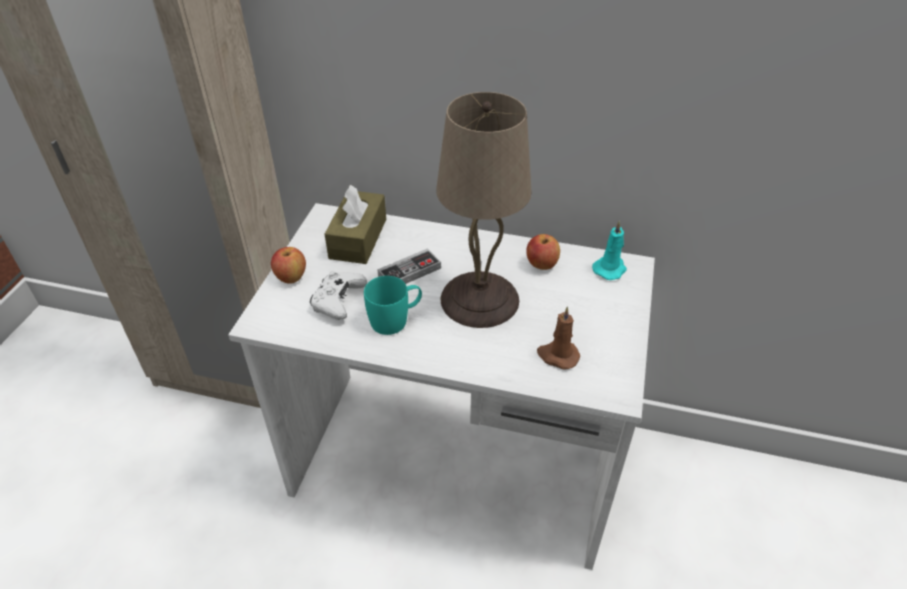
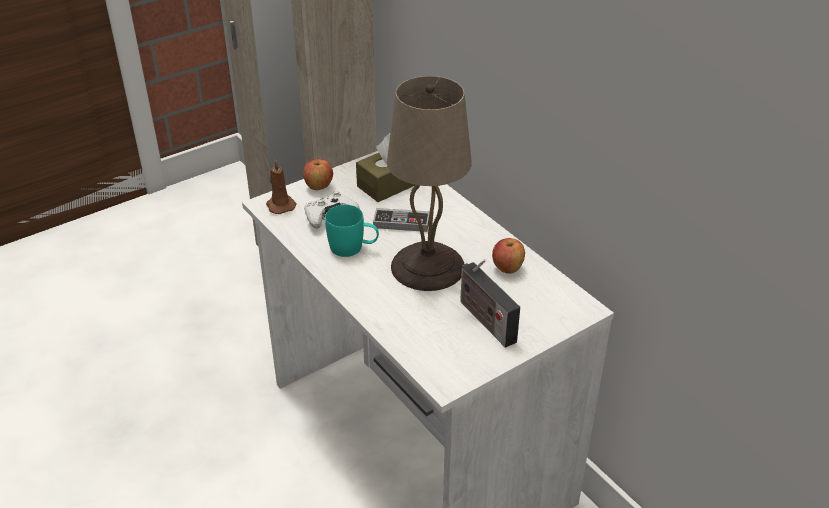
camera: 40 degrees right, 5 degrees down
(557, 355) = (434, 333): brown candle -> brown candle (280, 205)
(578, 319) = (484, 319): none -> radio
(610, 269) = (561, 300): turquoise candle -> none

